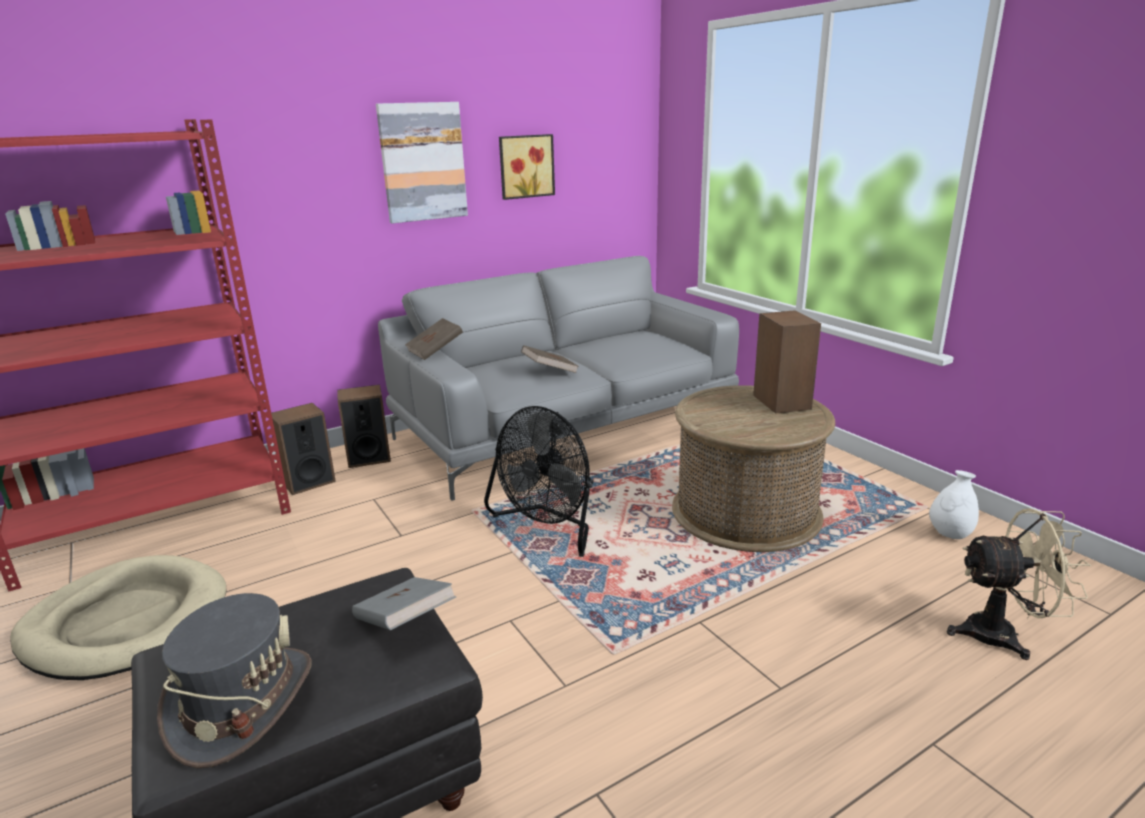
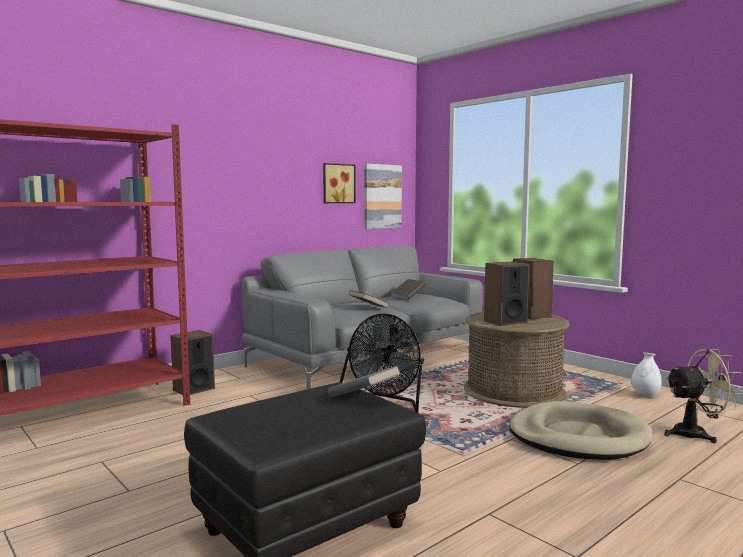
camera: 10 degrees left, 15 degrees down
(126, 622) = (97, 462): beige dog bed -> beige dog bed (578, 437)
(241, 703) = (286, 427): grey hat -> none
(368, 458) = (232, 376): speaker -> speaker (505, 321)
(423, 162) = (276, 174): picture -> picture (382, 196)
(435, 351) = (290, 293): brown book -> brown book (408, 297)

